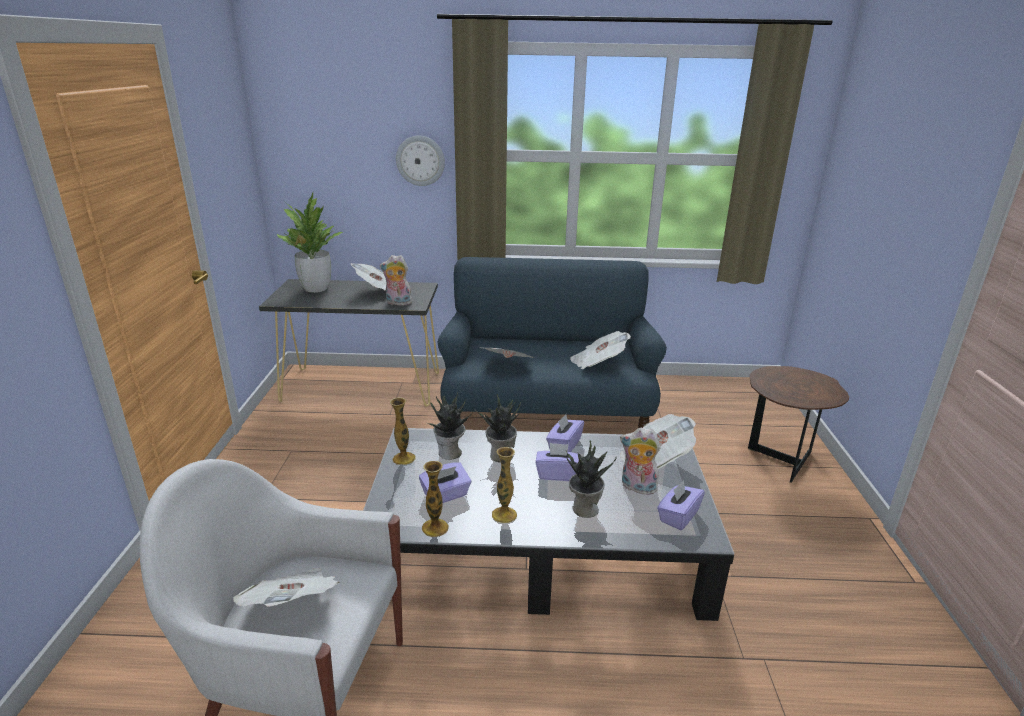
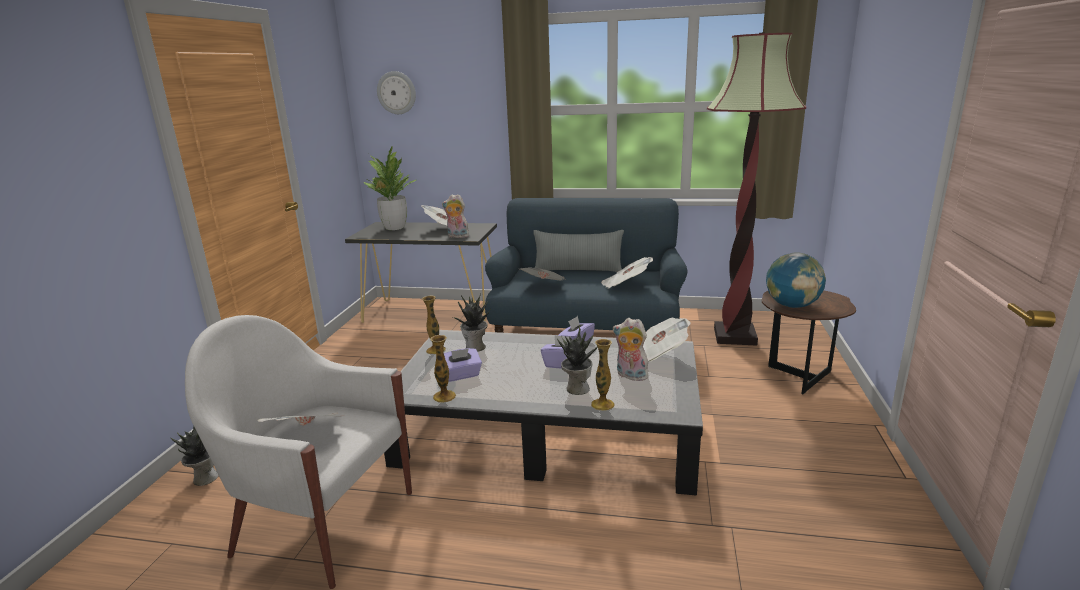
camera: 10 degrees right, 5 degrees down
(420, 160) = (480, 118): wall clock -> wall clock (396, 92)
(500, 456) = (517, 350): potted plant -> potted plant (204, 478)
(504, 515) = (505, 390): vase -> vase (602, 404)
(538, 342) = (578, 271): none -> grey pillow
(678, 516) = (660, 397): purple tissue box -> none
(704, 410) = (735, 336): none -> floor lamp
(784, 391) = (792, 305): none -> globe

